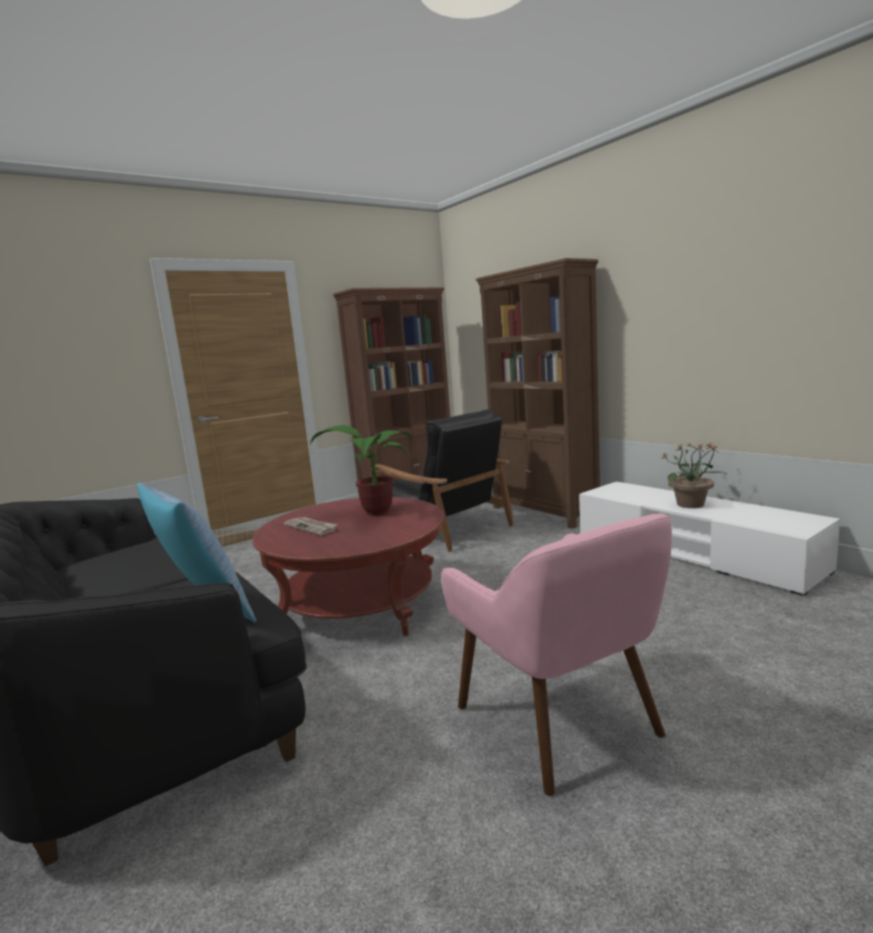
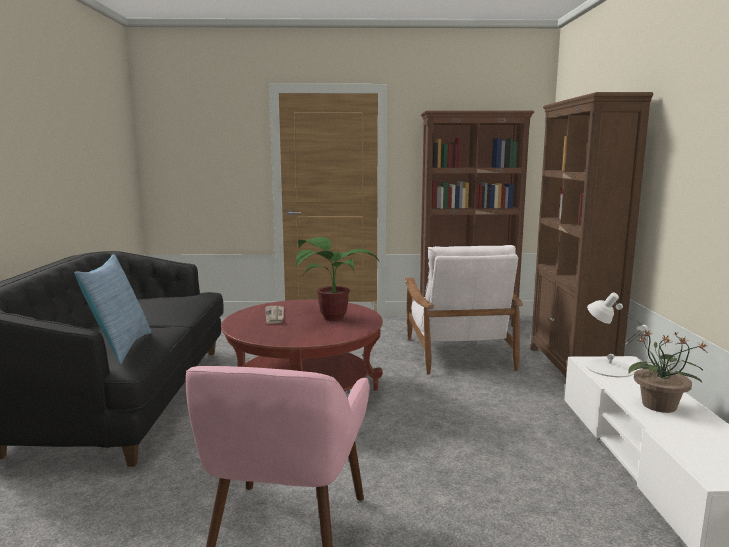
camera: 35 degrees right, 0 degrees up
(445, 528) = (457, 353): black armchair -> white armchair
(618, 492) = (609, 368): none -> white table lamp

